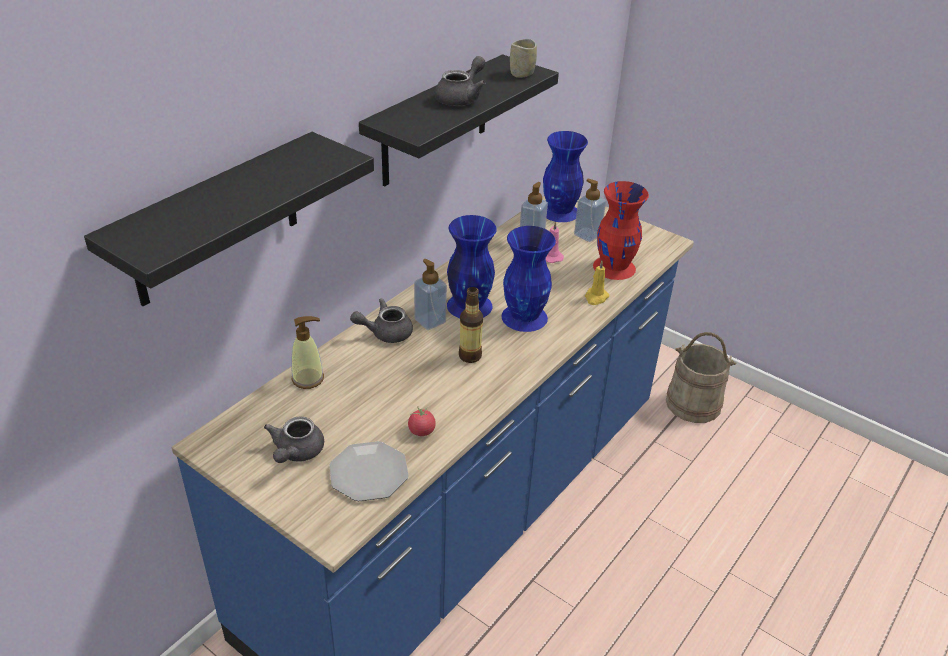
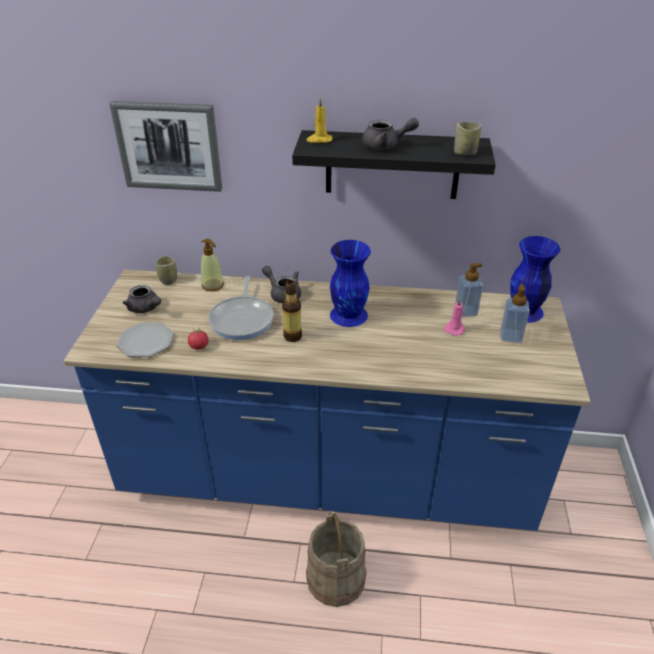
camera: 60 degrees right, 0 degrees up
(216, 220) = (169, 146): black shelf -> picture
(252, 412) = (168, 280): none -> cup
(296, 453) = (145, 308): grey teapot -> grey teapot turned 120 degrees counterclockwise
(403, 379) = (242, 319): none -> frying pan
(430, 321) = (314, 305): soap dispenser -> none
(525, 317) = (363, 344): blue vase -> none
(596, 297) = (428, 371): yellow candle -> yellow candle (319, 140)
(615, 267) = (483, 367): red vase -> none
(693, 403) = (589, 577): beige bucket -> beige bucket (336, 578)

